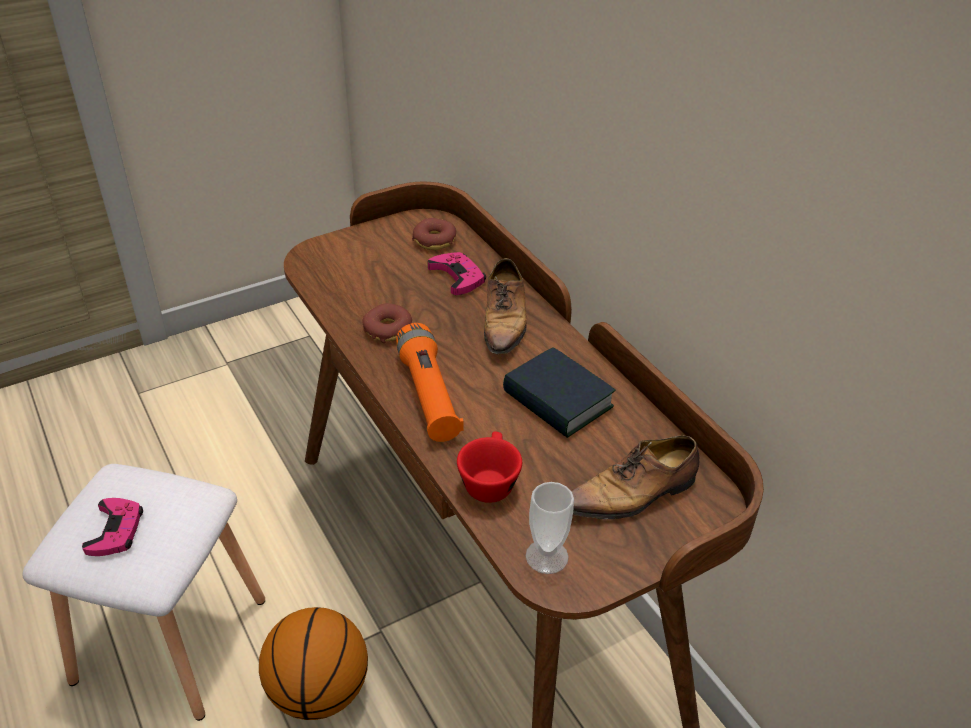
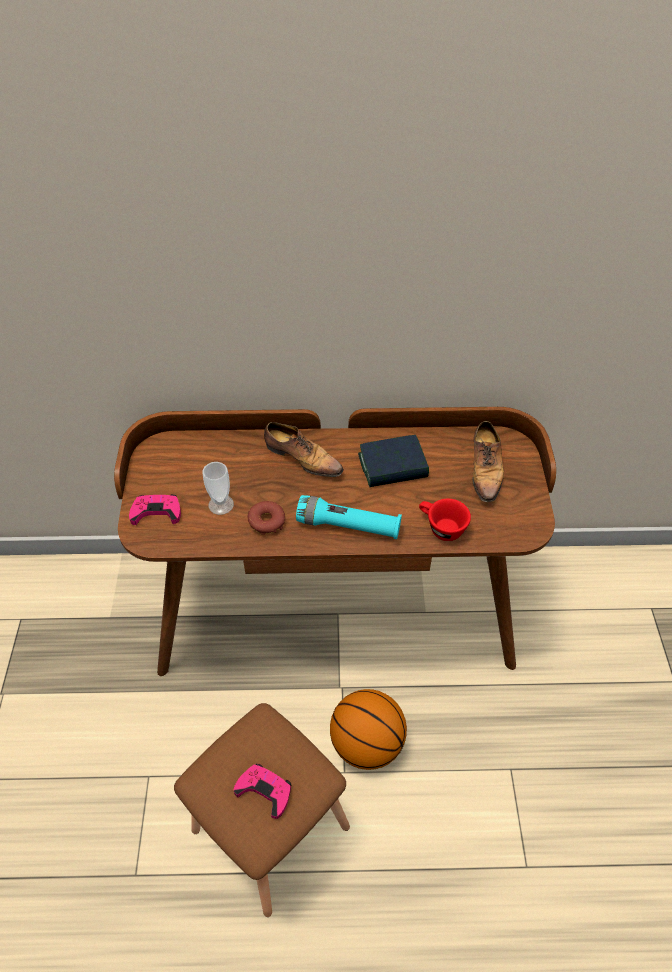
camera: 60 degrees left, 10 degrees up
(167, 640) = (270, 831): white stool -> brown stool
(428, 395) = (348, 526): orange flashlight -> turquoise flashlight
(434, 240) = (183, 456): donut -> none
(457, 277) = (236, 461): pink game controller -> pink game controller (156, 512)
(546, 556) = (510, 527): cup -> cup (221, 504)

